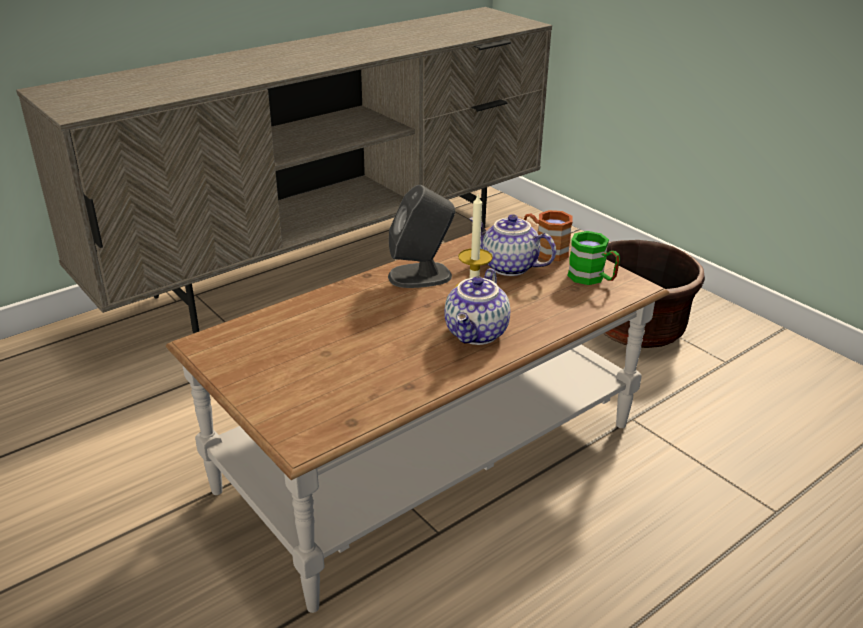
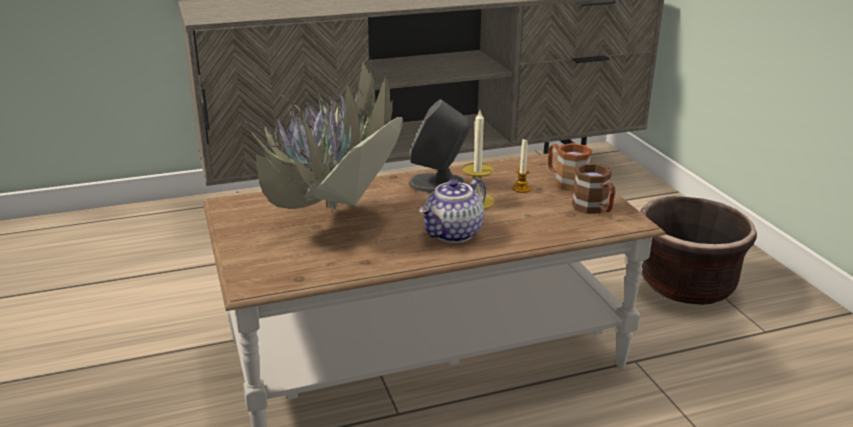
camera: 20 degrees right, 5 degrees down
(336, 341) = (331, 220): none -> potted plant
(508, 267) = (521, 189): teapot -> candle
(592, 278) = (594, 209): green mug -> brown mug

